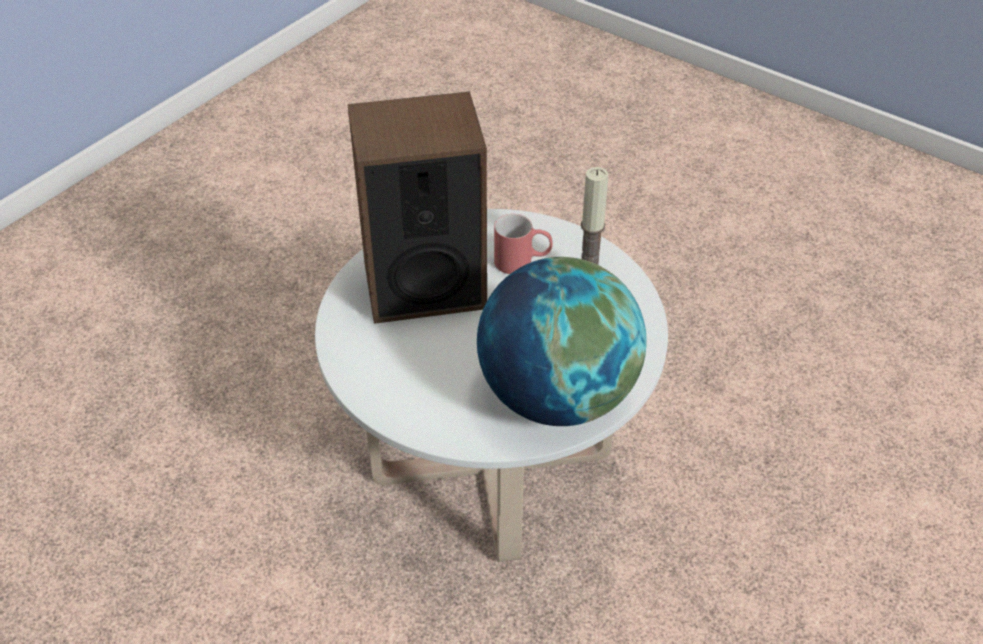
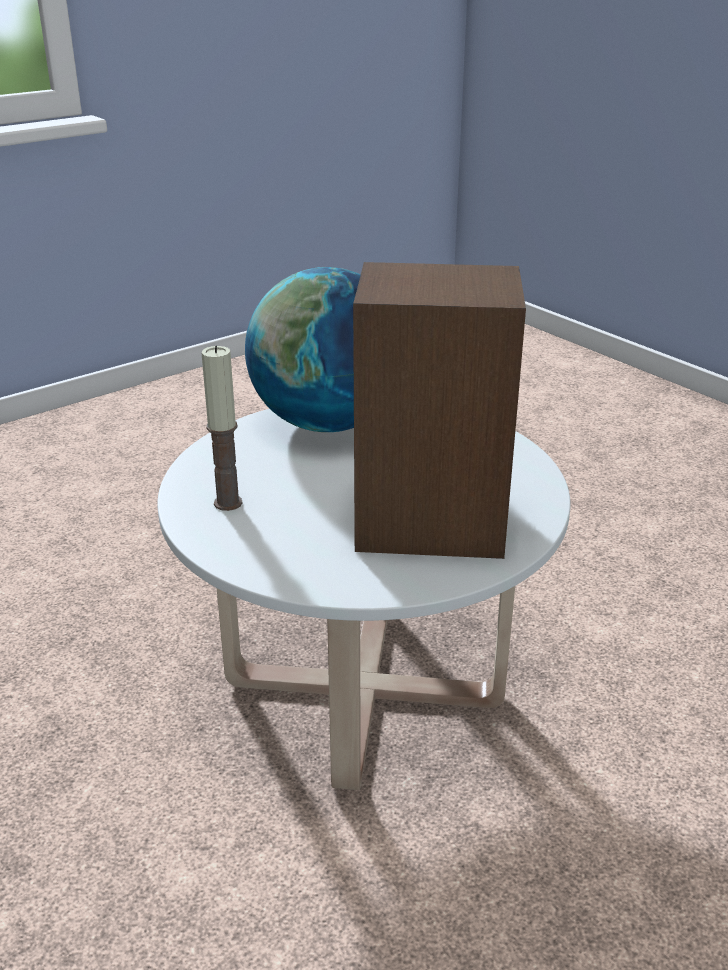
camera: 165 degrees left, 15 degrees down
(522, 262) = (296, 530): red mug -> none

